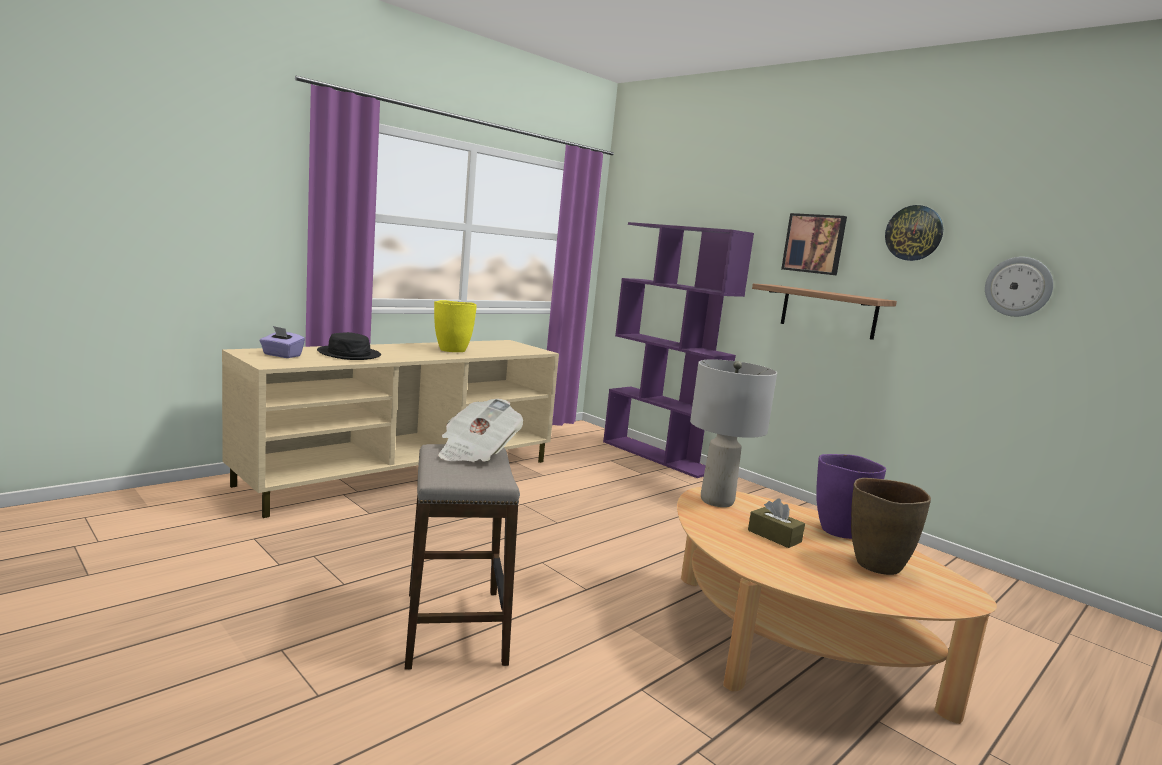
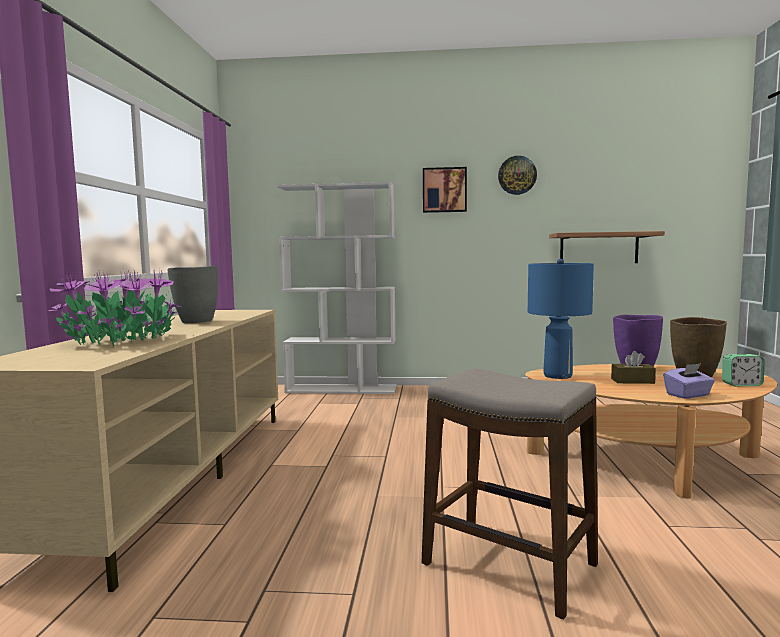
camera: 40 degrees left, 5 degrees down
(281, 355) = (54, 357): purple tissue box -> purple tissue box (688, 395)
(349, 354) = (122, 341): black hat -> potted plant
(452, 350) = (196, 322): yellow vase -> grey vase
(476, 452) = (481, 375): newspaper -> none
(659, 456) = (342, 389): purple bookcase -> white bookcase
(716, 500) = (557, 376): grey table lamp -> blue table lamp
(828, 311) = (464, 239): shelf -> shelf (598, 248)
(896, 595) = (741, 384): none -> alarm clock
(1018, 286) = (588, 203): wall clock -> none

